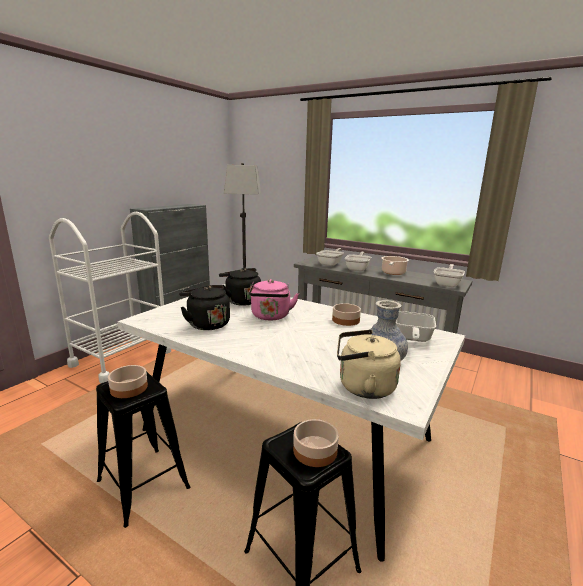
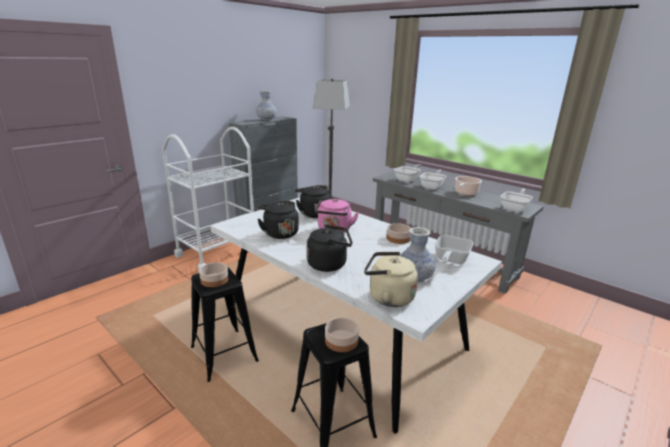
camera: 10 degrees right, 5 degrees up
(173, 206) = (266, 119): none -> vase
(278, 354) = (329, 264): none -> black kettle

